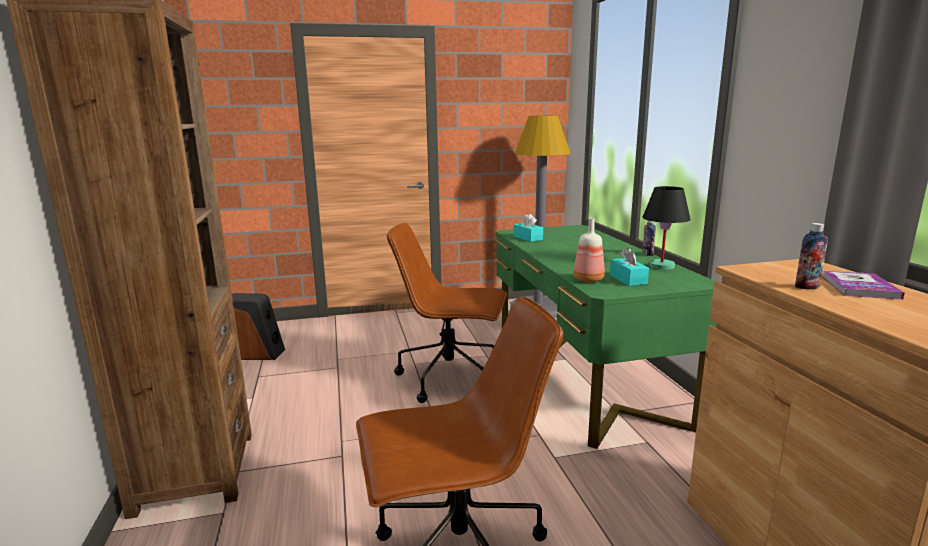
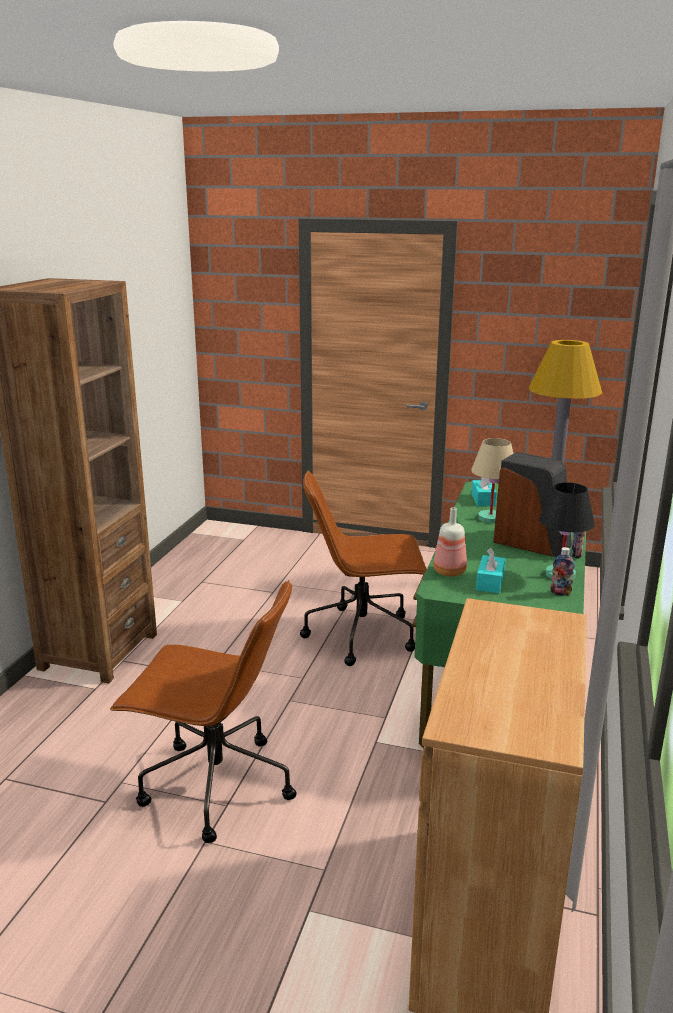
camera: 30 degrees right, 5 degrees up
(257, 353) = (218, 558): speaker -> speaker (532, 543)
(451, 378) = (363, 634): brown office chair -> brown office chair turned 45 degrees counterclockwise
(552, 246) = (490, 518): none -> beige table lamp
(807, 287) = (487, 643): bottle -> bottle (560, 593)
(859, 287) = (535, 658): book -> none

